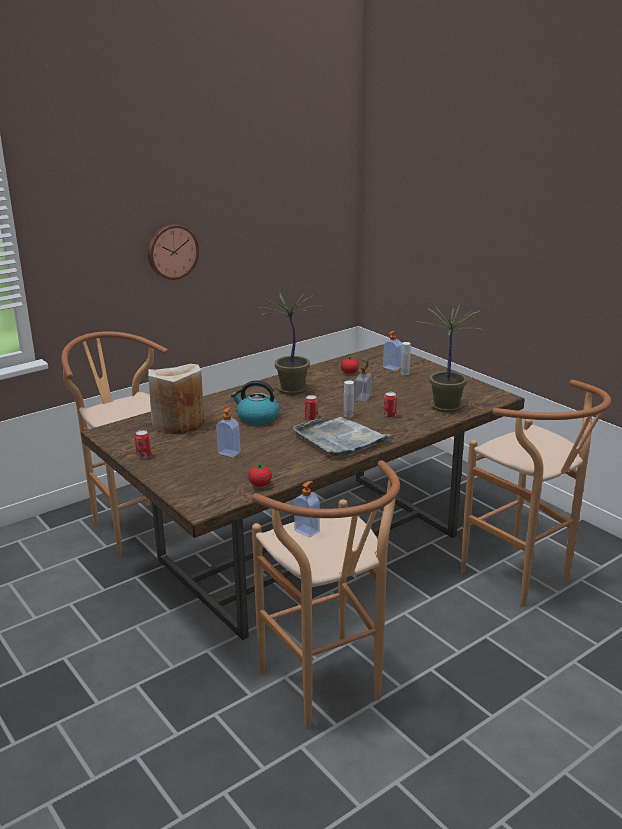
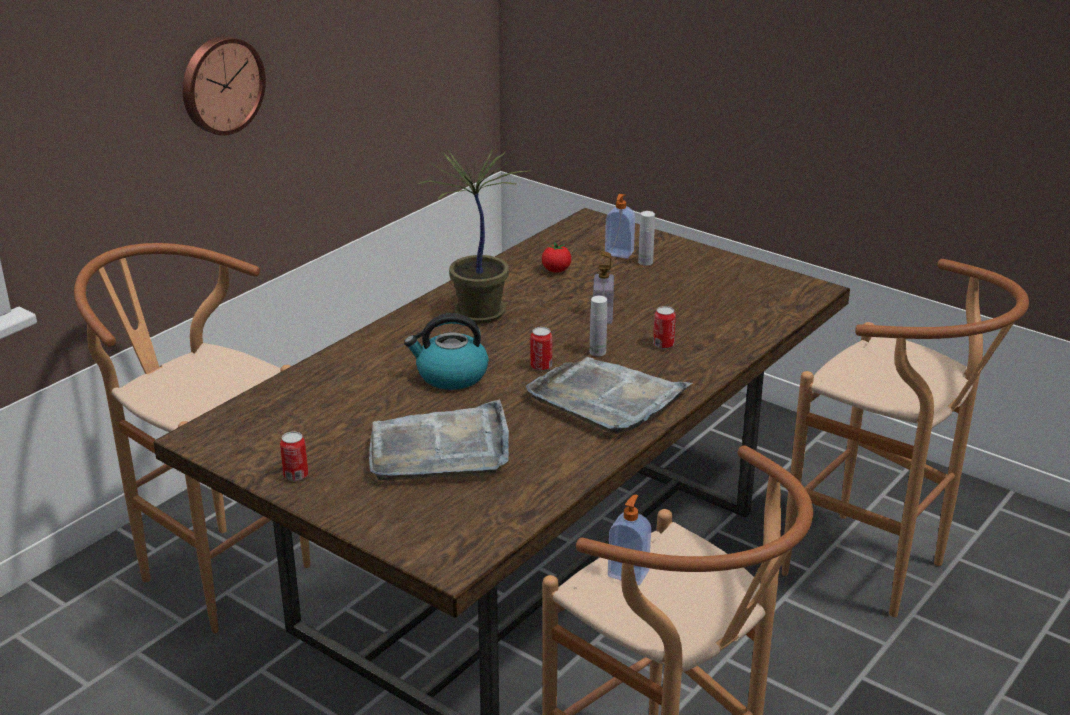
camera: 15 degrees left, 5 degrees up
(178, 423) = (320, 402): beige vase -> none
(229, 452) = (440, 449): soap dispenser -> grey tray
(260, 485) = (525, 504): tomato -> none
(447, 407) = (743, 319): potted plant -> none

